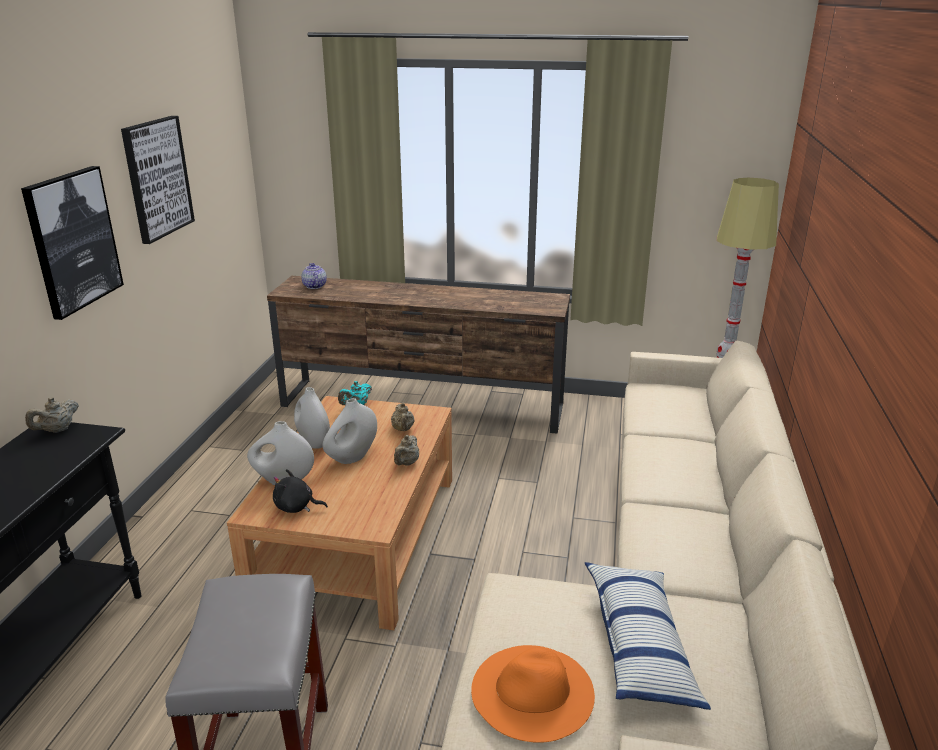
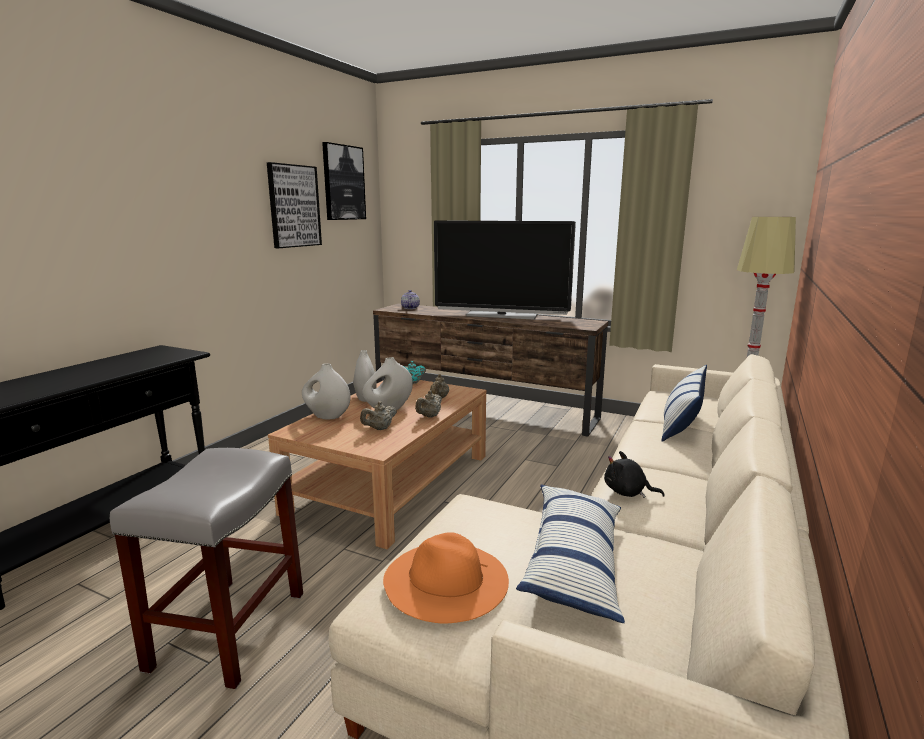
camera: 15 degrees right, 10 degrees down
(57, 430) = (164, 350): beige teapot -> beige teapot (379, 429)
(73, 240) = (212, 226): picture -> picture (343, 183)
(296, 507) = (325, 431): black plush toy -> black plush toy (627, 492)
(440, 294) = (501, 315): none -> television
(678, 435) = (681, 423): none -> pillow

